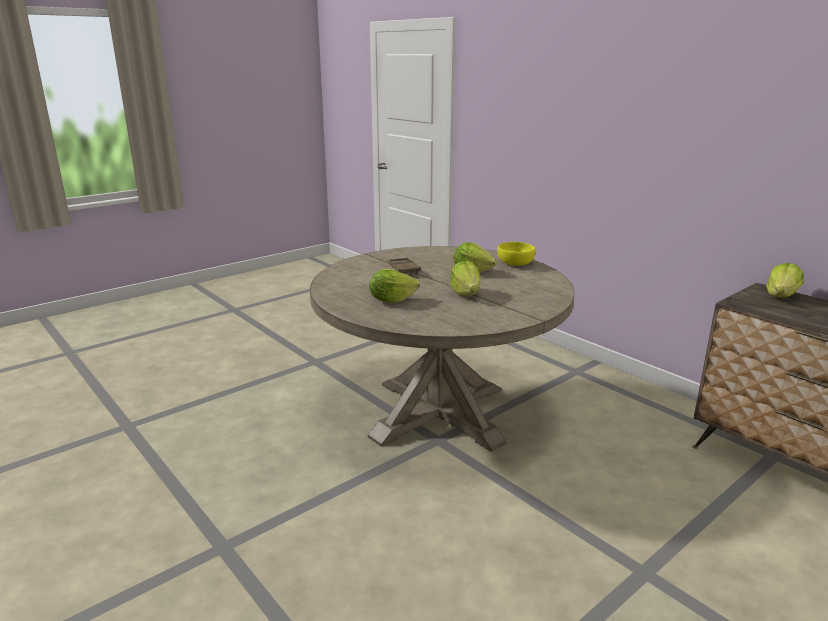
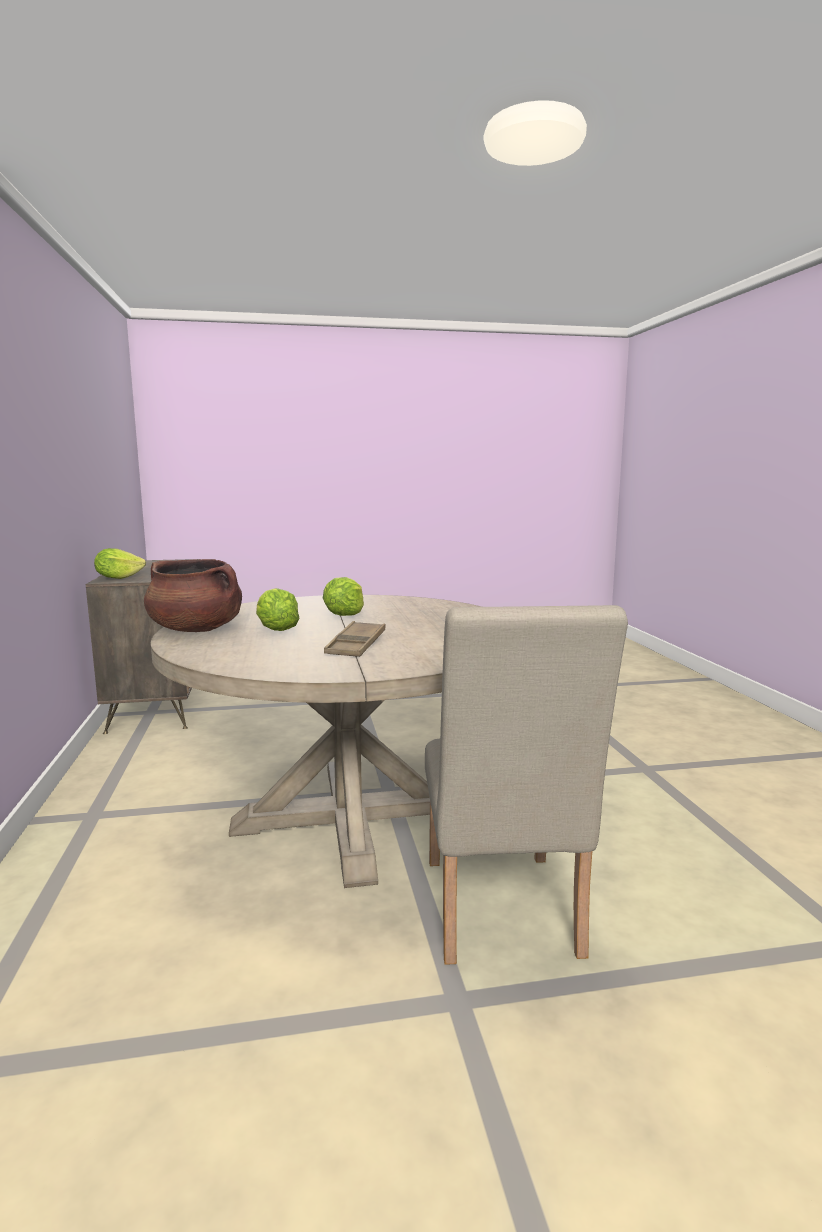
camera: 150 degrees left, 10 degrees down
(312, 389) = (501, 916): none -> beige chair
(391, 300) = (436, 620): lettuce -> none
(515, 263) = (197, 630): yellow bowl -> brown cooking pot

